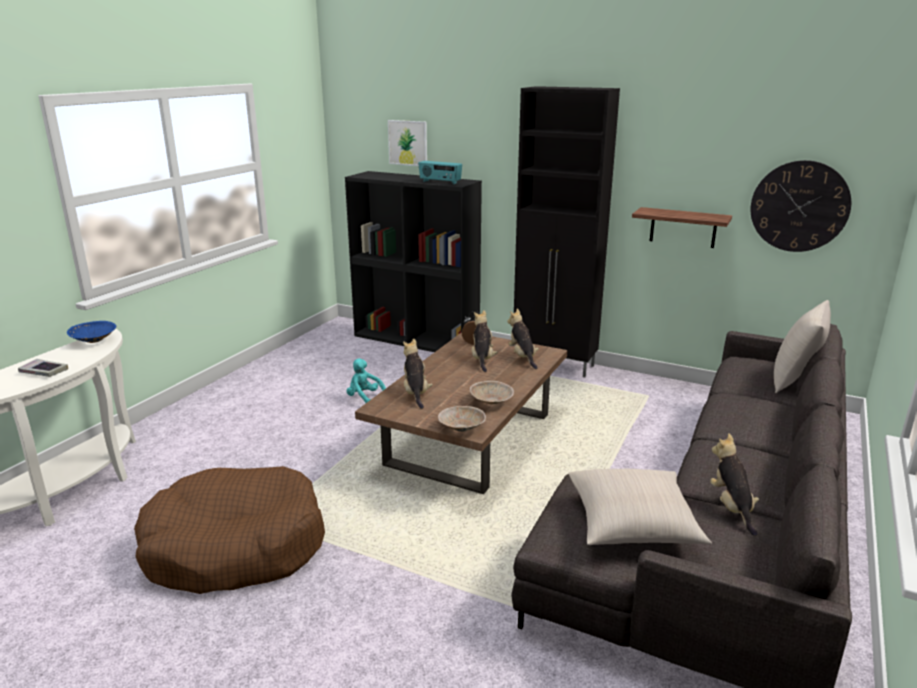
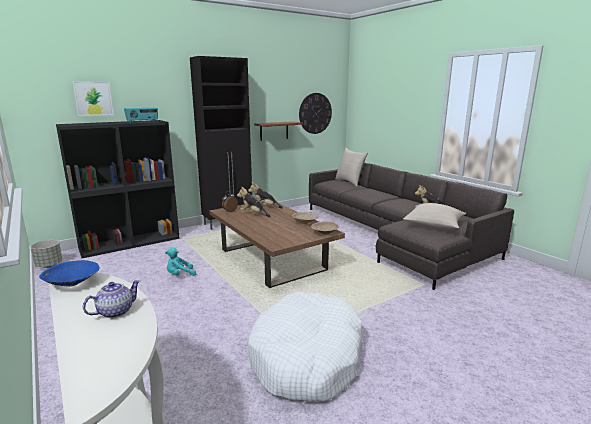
camera: 60 degrees left, 5 degrees down
(44, 371) = (115, 312): book -> teapot
(235, 546) = (307, 358): brown dog bed -> white dog bed
(326, 331) = (49, 265): none -> grey planter
(415, 393) = (271, 234): plush toy -> none

